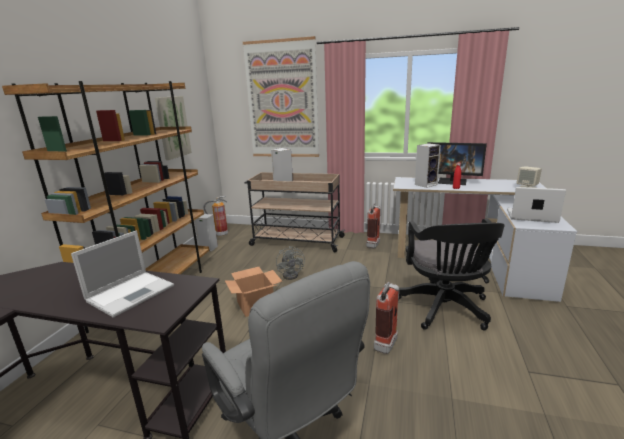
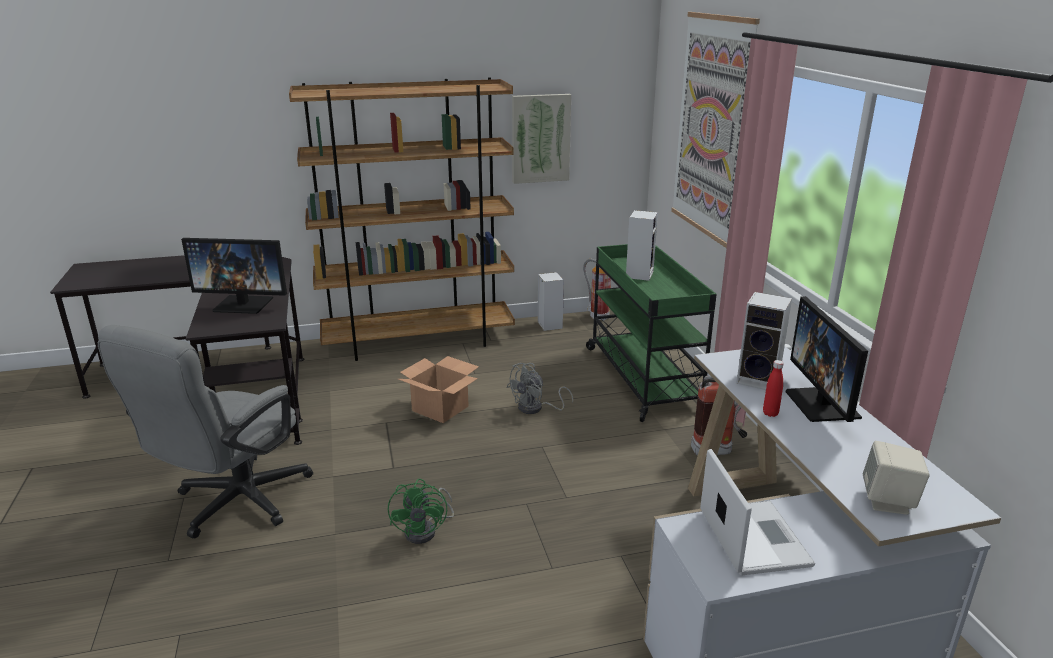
camera: 60 degrees right, 5 degrees up
(132, 292) = (244, 304): laptop -> monitor
(296, 241) = (642, 377): beige cart -> green cart
(387, 341) = (426, 530): fire extinguisher -> green fan
(445, 310) = (545, 573): black office chair -> none

